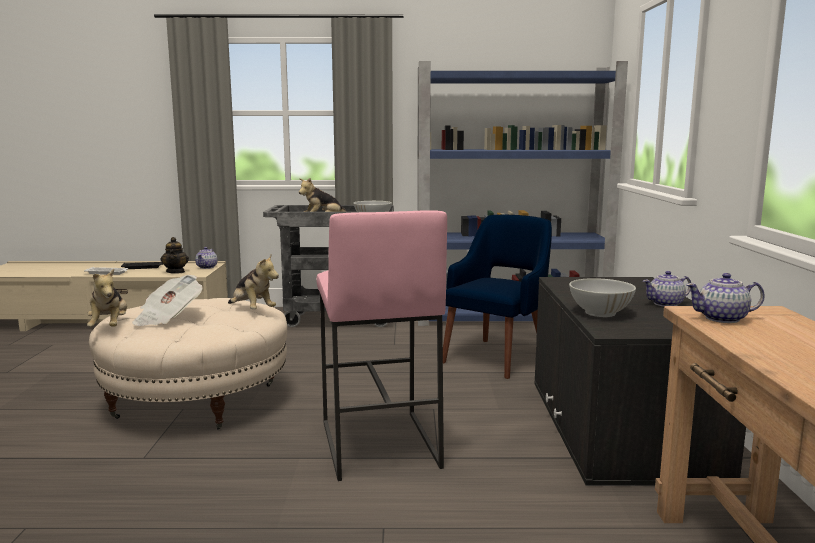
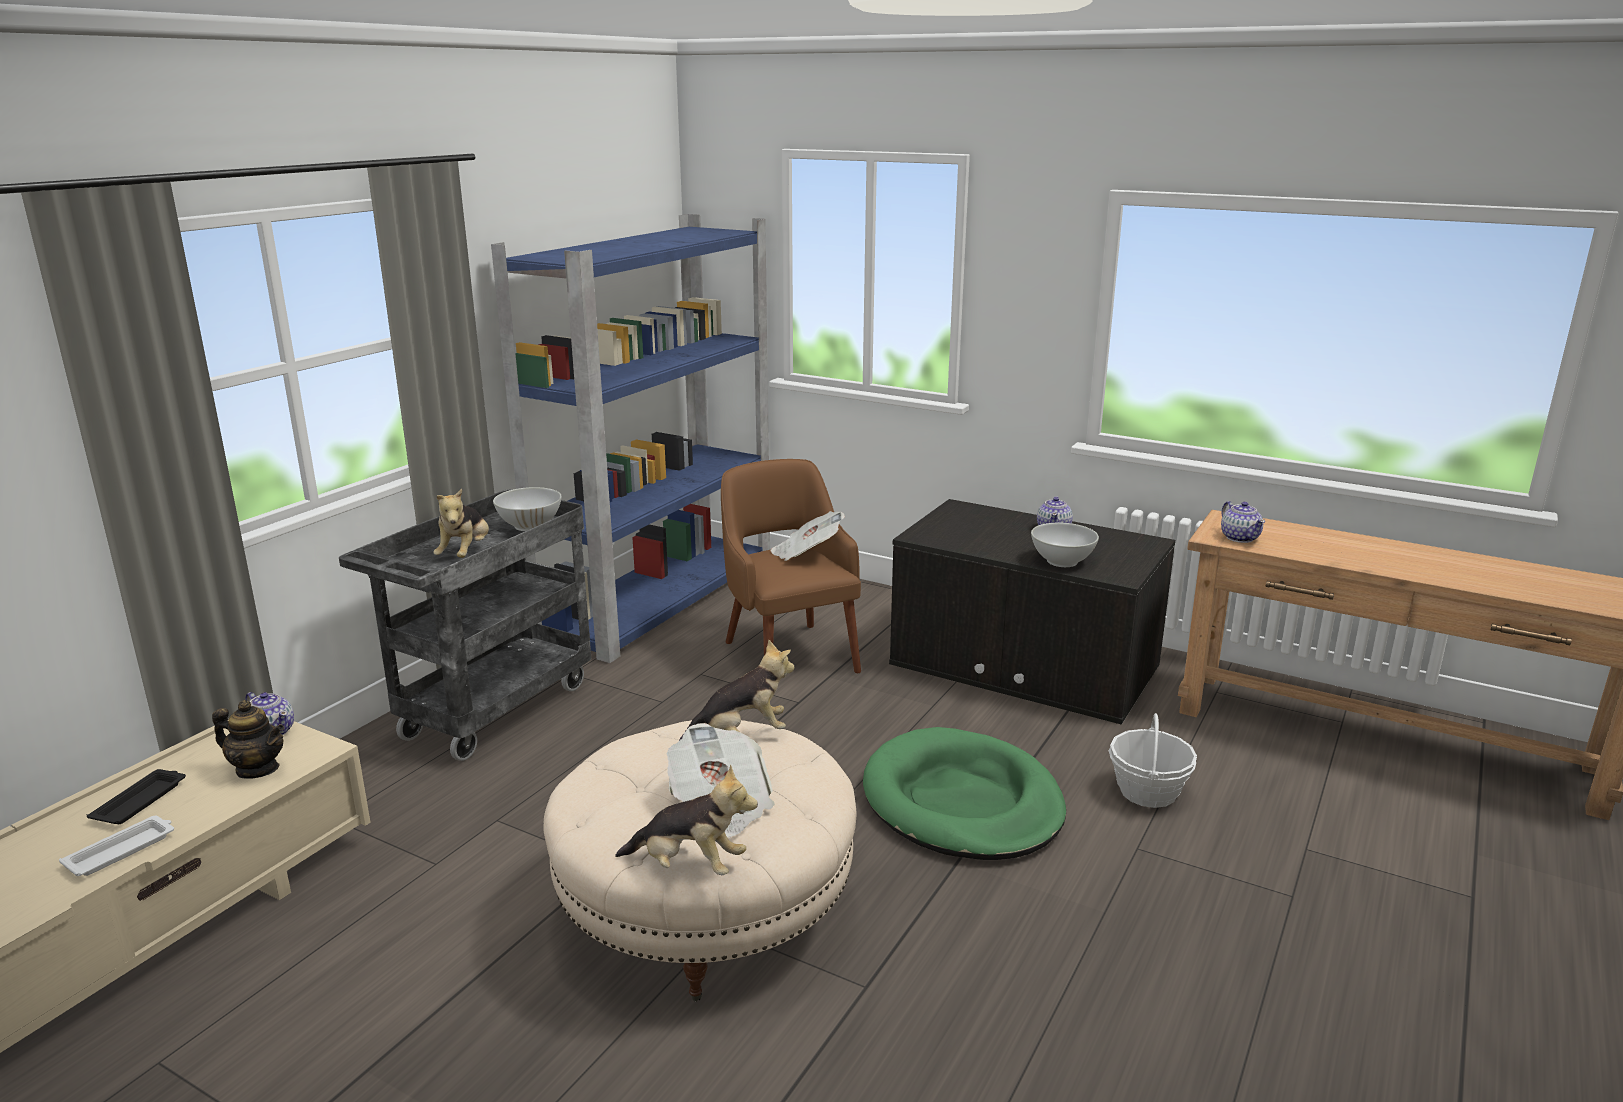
camera: 60 degrees left, 10 degrees up
(377, 444) = (962, 802): pink stool -> green dog bed
(483, 518) = (1147, 792): none -> basket
(496, 357) = (789, 655): blue armchair -> brown armchair
(513, 282) = (806, 554): none -> newspaper
(723, 318) = (1240, 537): teapot -> teapot turned 45 degrees counterclockwise

